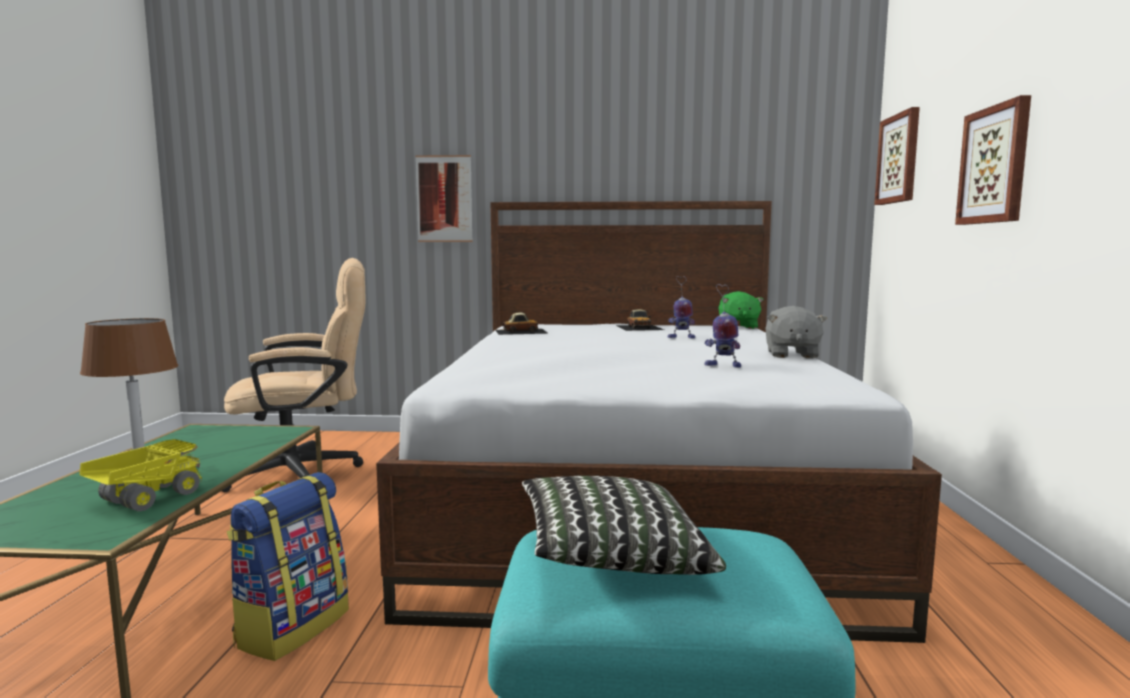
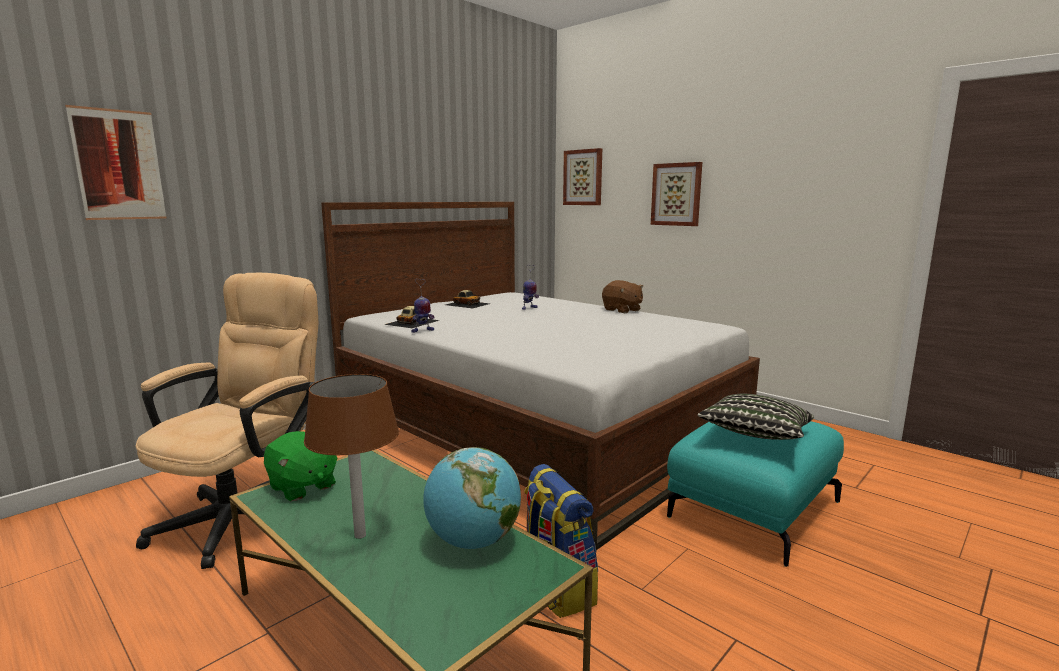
camera: 50 degrees left, 5 degrees up
(146, 499) = (473, 541): toy truck -> globe
(444, 199) = (269, 198): picture -> picture (118, 165)
(722, 365) = (632, 324): toy robot -> toy robot (422, 331)
(738, 327) = (515, 294): green plush toy -> green plush toy (302, 486)
(791, 354) = (622, 310): grey plush toy -> brown plush toy

